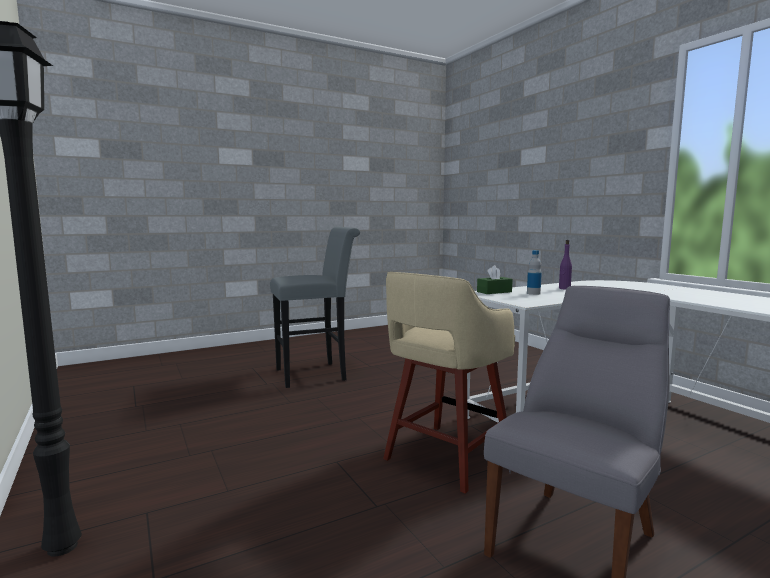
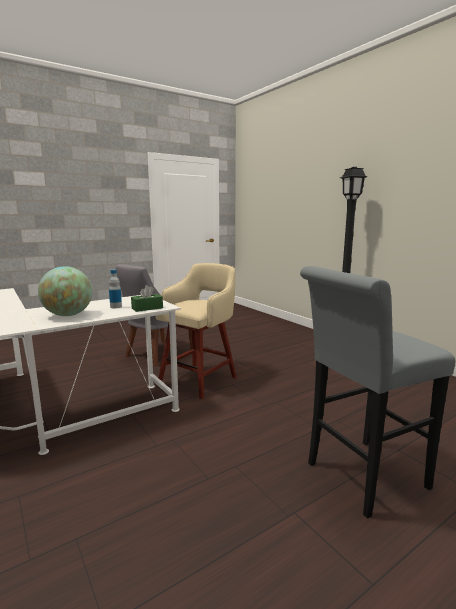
camera: 175 degrees right, 5 degrees up
(564, 288) = (68, 315): purple bottle -> globe

